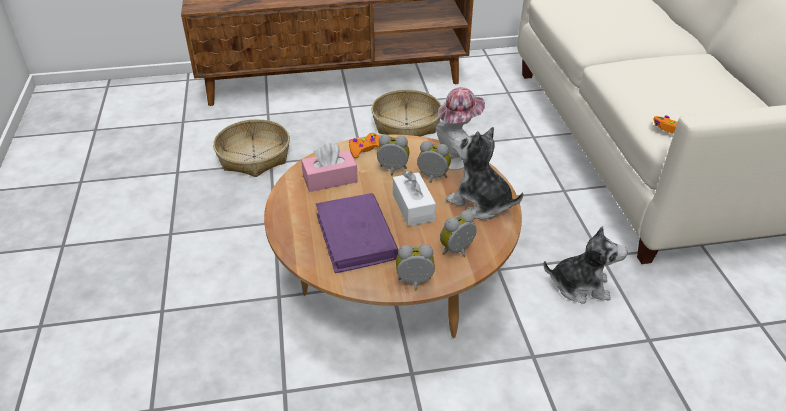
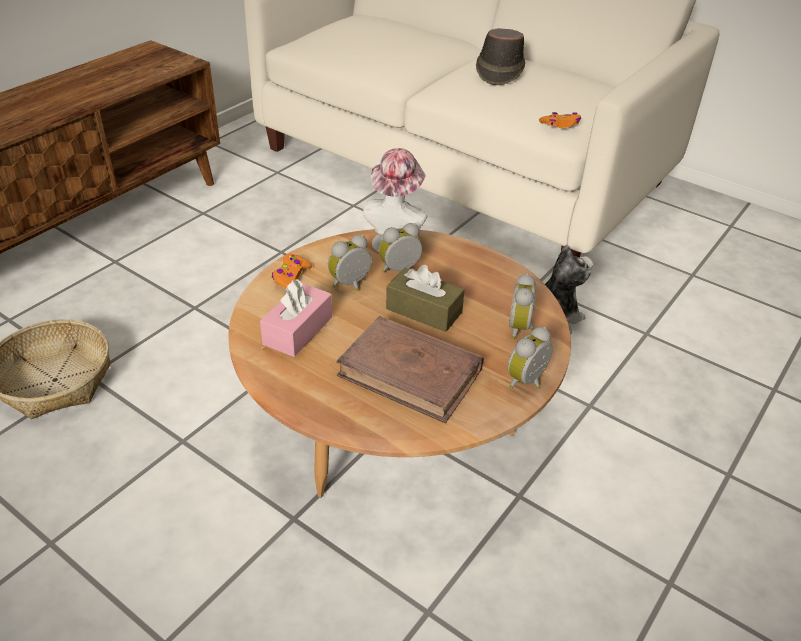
camera: 45 degrees left, 0 degrees up
(356, 236) = (411, 373): purple book -> brown book
(407, 124) = (208, 250): basket -> none
(413, 207) = (424, 311): white tissue box -> brown tissue box
(480, 203) = (476, 272): plush toy -> none
(677, 69) = (499, 71): none -> brown hat

